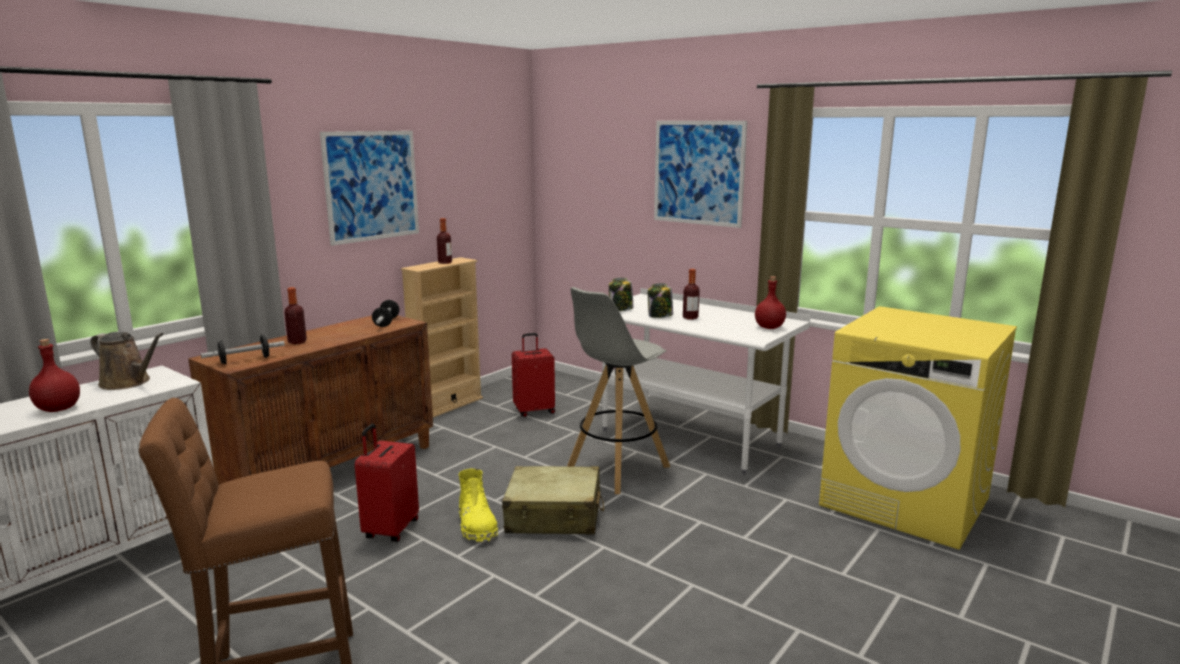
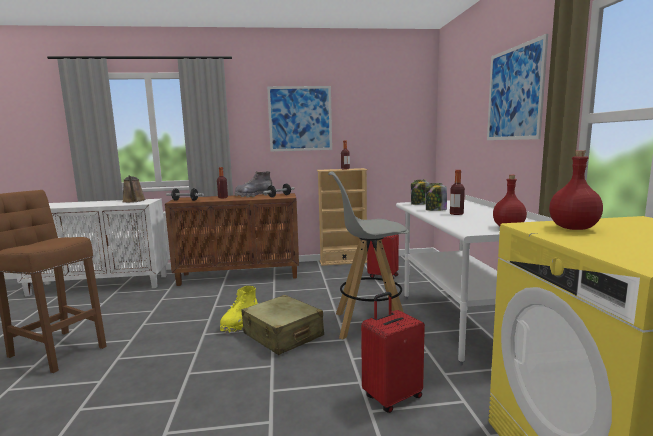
camera: 45 degrees right, 5 degrees down
(58, 409) = (93, 204): red bottle -> red bottle (573, 228)
(340, 329) = (254, 196): none -> grey boot
(390, 529) = (207, 309): red suitcase -> red suitcase (391, 396)

